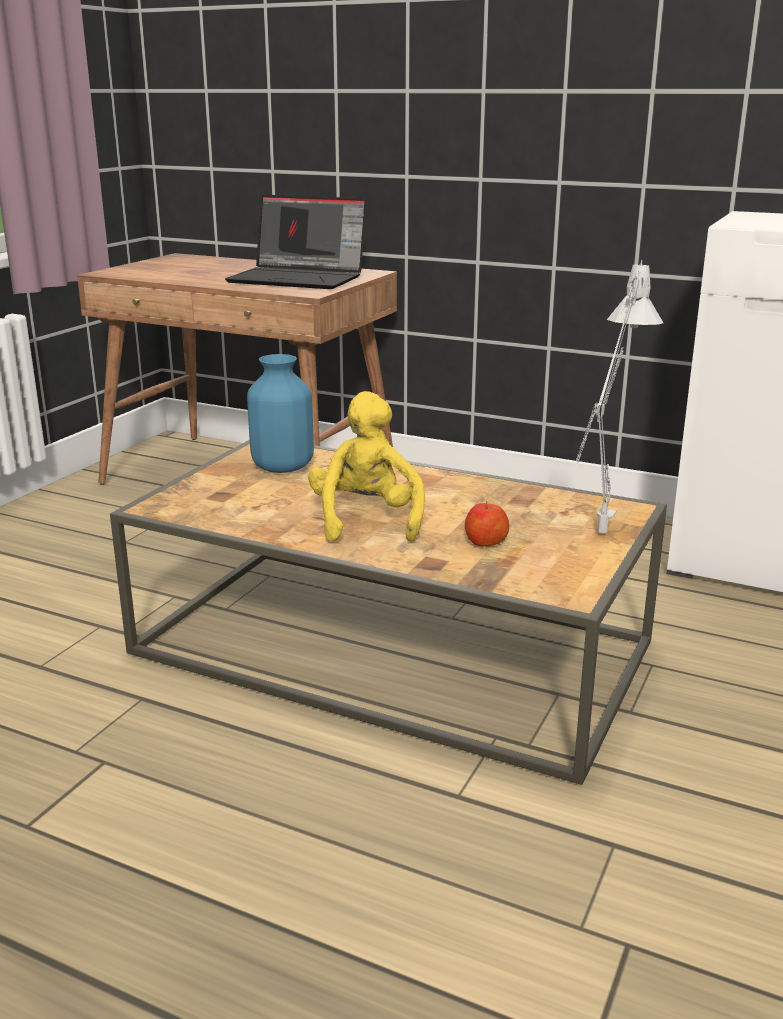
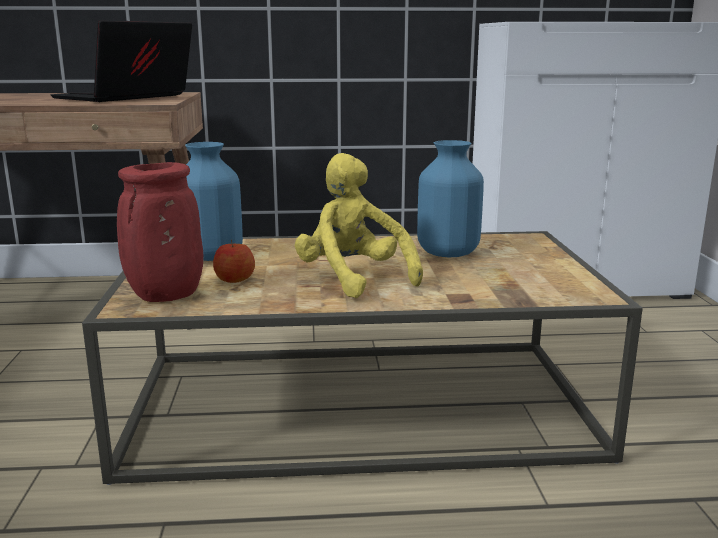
camera: 30 degrees left, 5 degrees down
(192, 503) = (164, 297): none -> red vase
(300, 279) = (125, 97): laptop -> laptop turned 135 degrees clockwise
(485, 542) = (473, 275): apple -> apple (234, 279)
(503, 509) = (447, 253): none -> blue vase
(598, 540) = (548, 259): grey table lamp -> none

